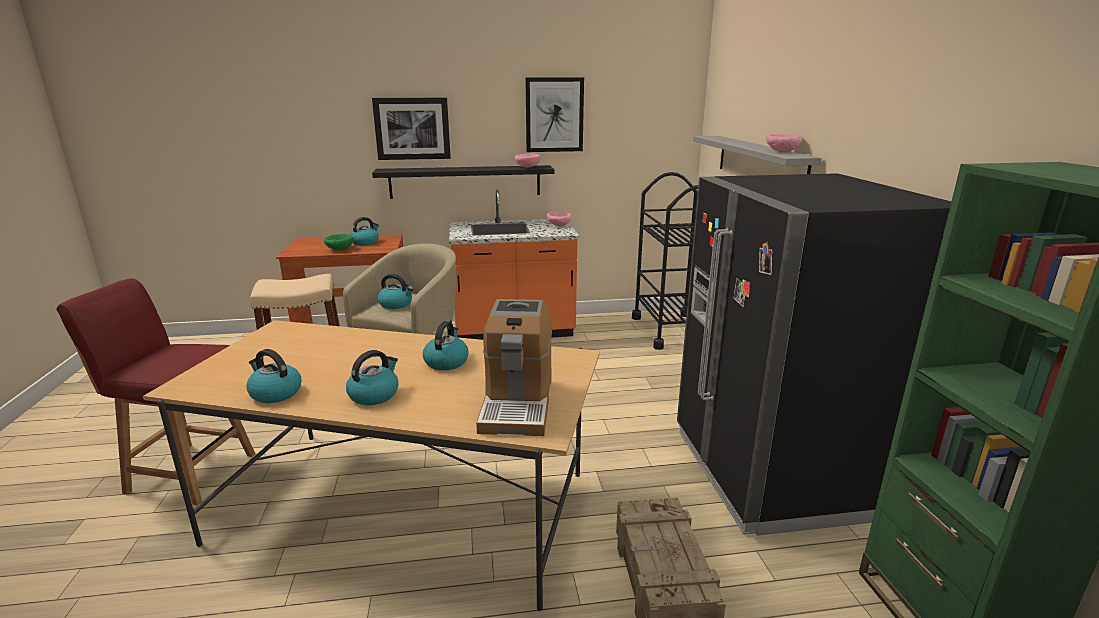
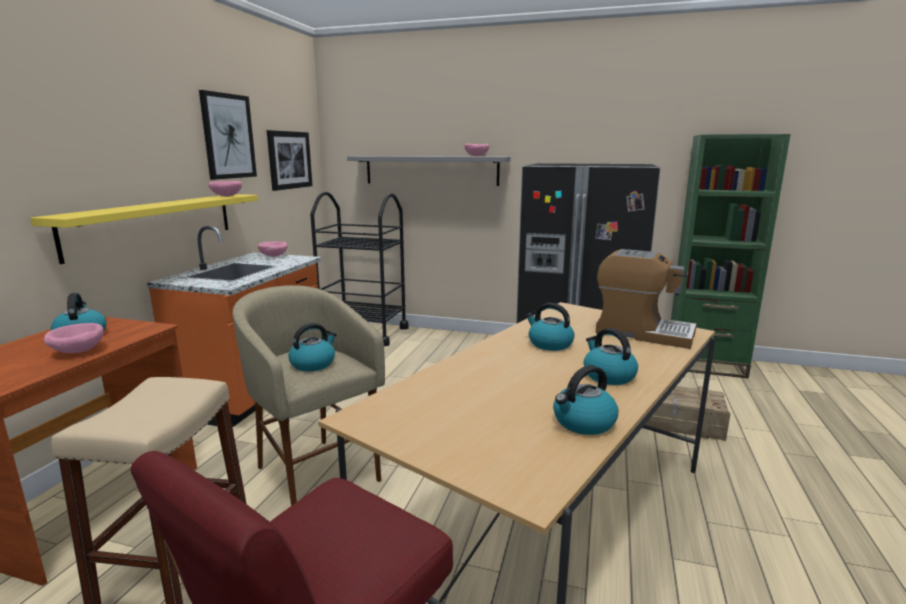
camera: 65 degrees left, 5 degrees down
(339, 249) = (77, 352): green bowl -> pink bowl
(412, 128) = (79, 150): picture -> picture (289, 160)
(465, 182) = (155, 223): black shelf -> yellow shelf

